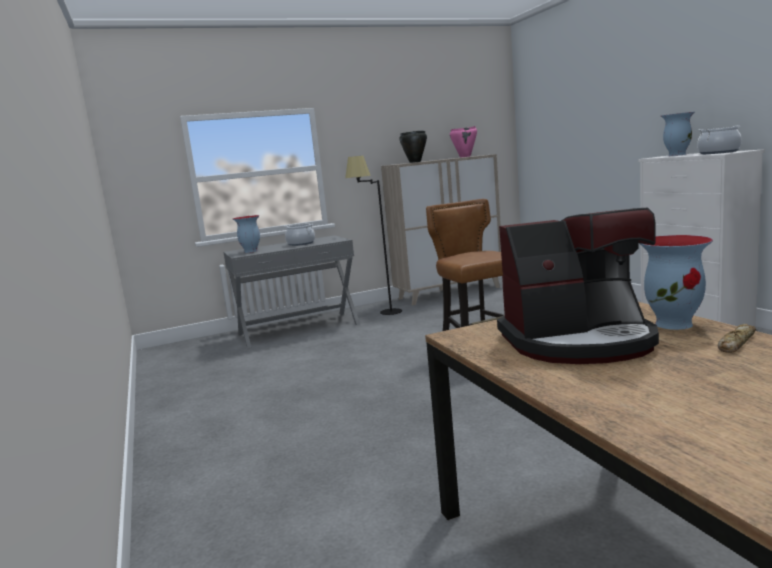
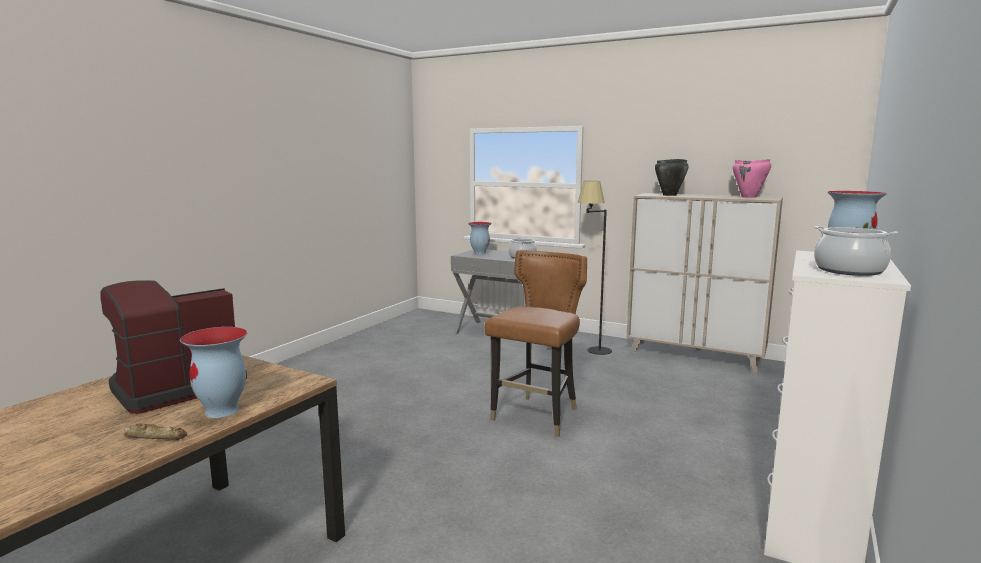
camera: 50 degrees right, 0 degrees up
(578, 341) = (175, 387): coffee machine -> coffee machine turned 90 degrees clockwise

